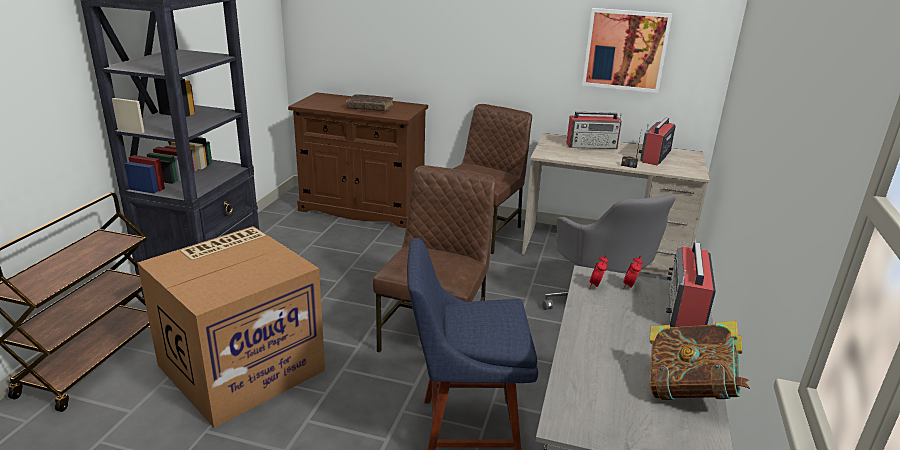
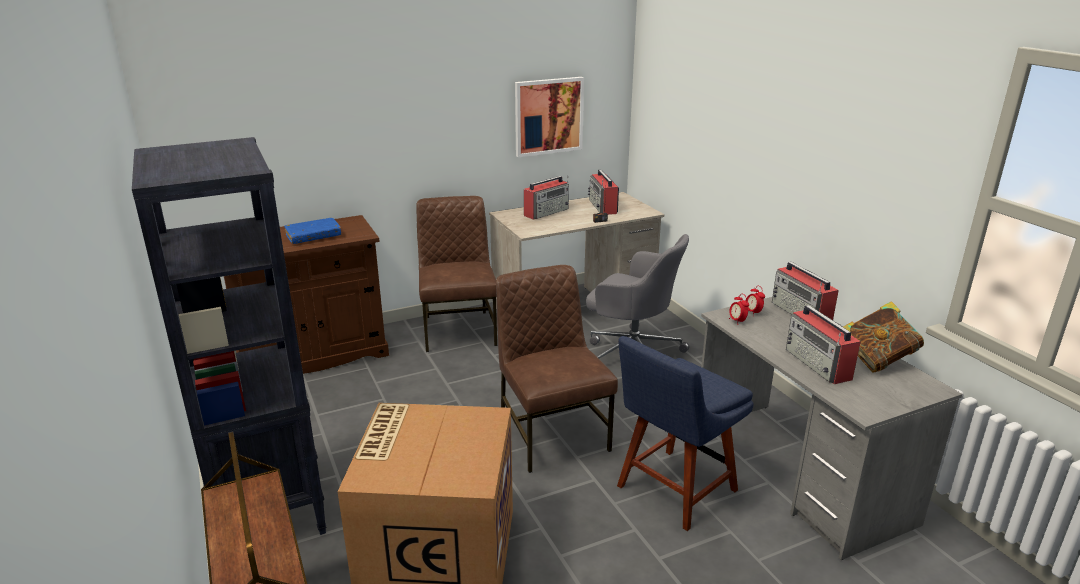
camera: 40 degrees left, 0 degrees up
(370, 108) = (313, 236): brown book -> blue book
(605, 359) = (818, 364): none -> radio

